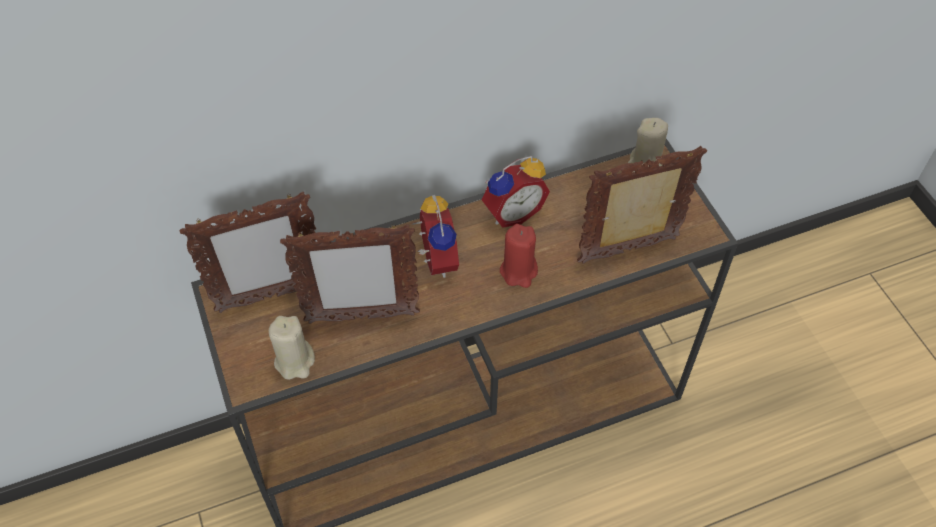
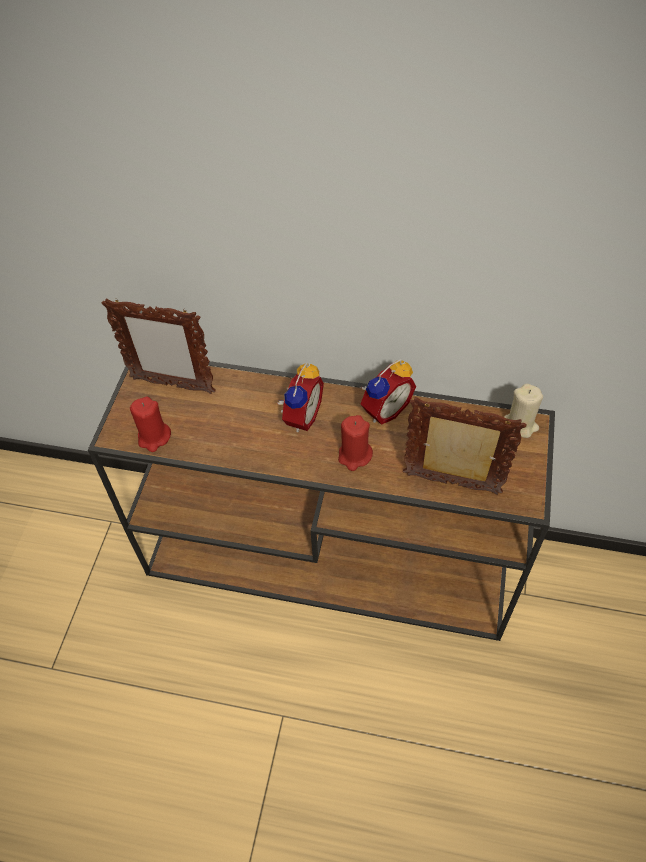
camera: 35 degrees right, 0 degrees up
(295, 361) = (154, 437): beige candle -> red candle
(361, 317) = (219, 430): picture frame -> none
(511, 212) = (384, 409): alarm clock -> alarm clock turned 45 degrees counterclockwise

